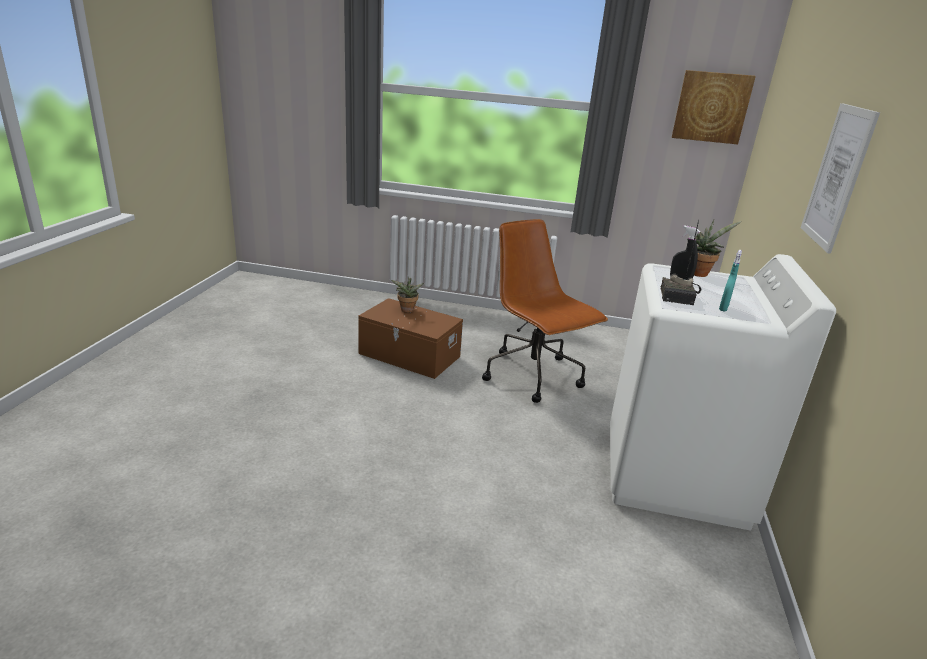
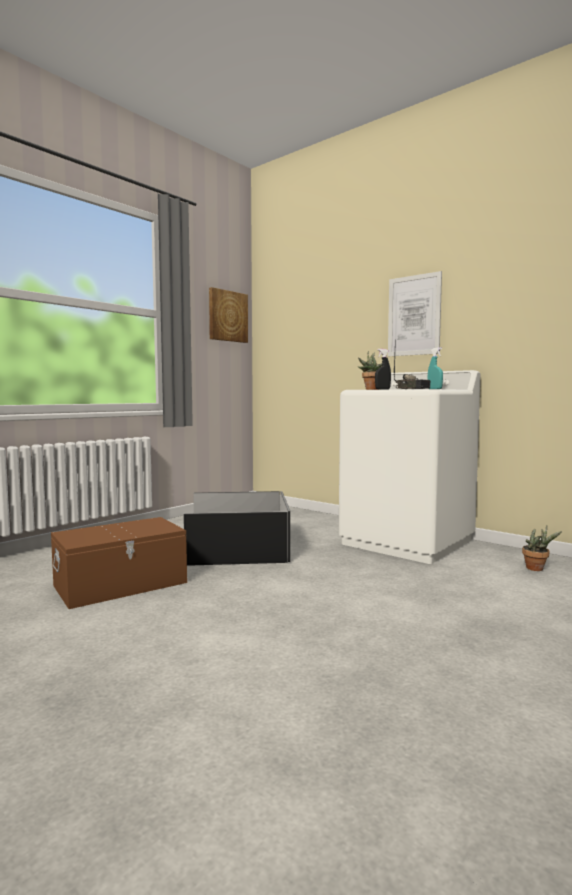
camera: 60 degrees left, 20 degrees down
(406, 310) = (100, 530): potted plant -> potted plant (537, 569)
(534, 376) = (237, 547): brown office chair -> black storage box

